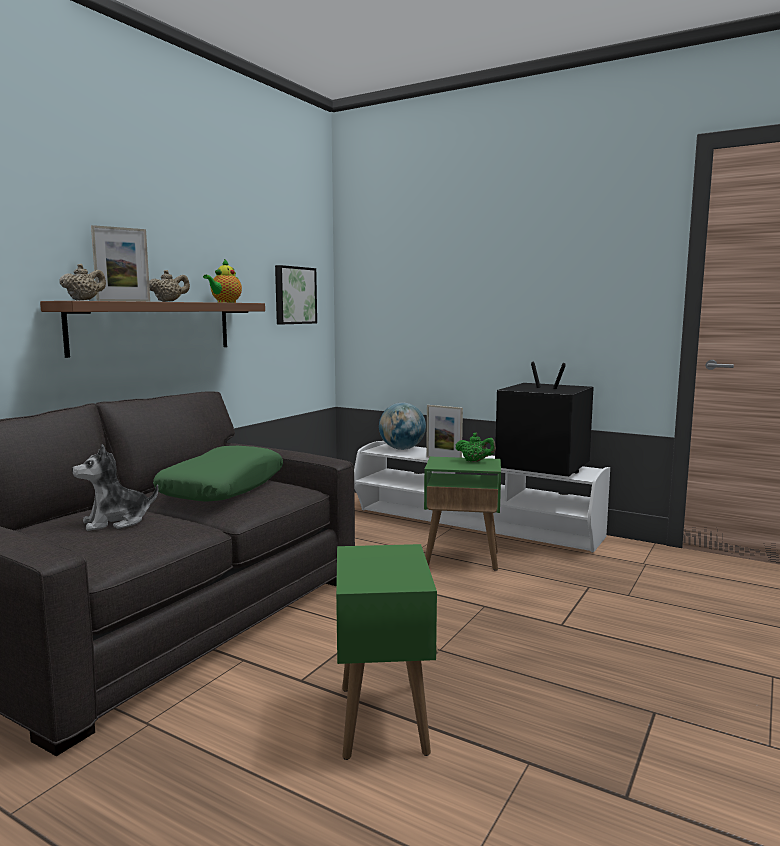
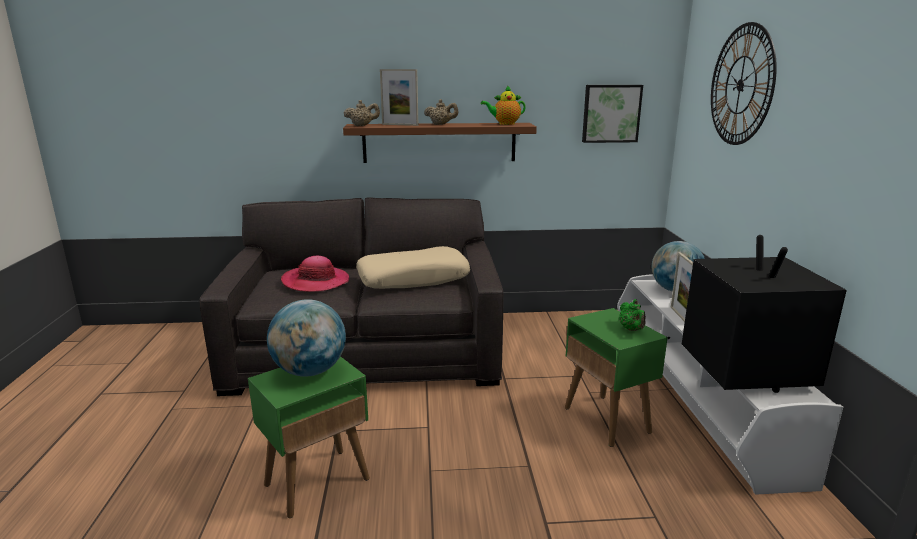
camera: 55 degrees right, 10 degrees up
(116, 522) = (316, 281): plush toy -> hat
(223, 488) = (413, 279): green pillow -> beige pillow
(373, 562) = (309, 371): none -> globe
(427, 263) = (741, 85): none -> wall clock

